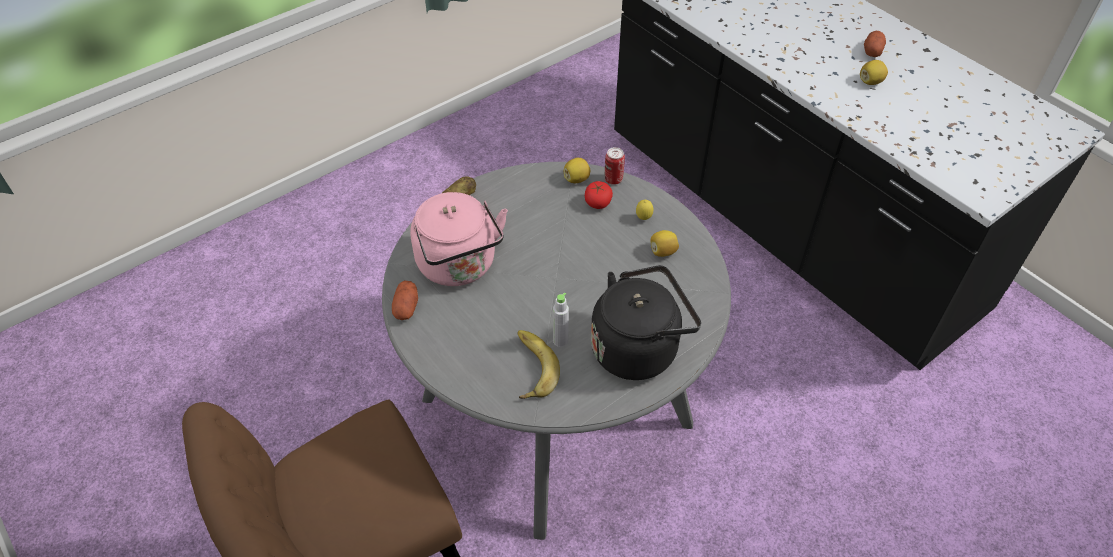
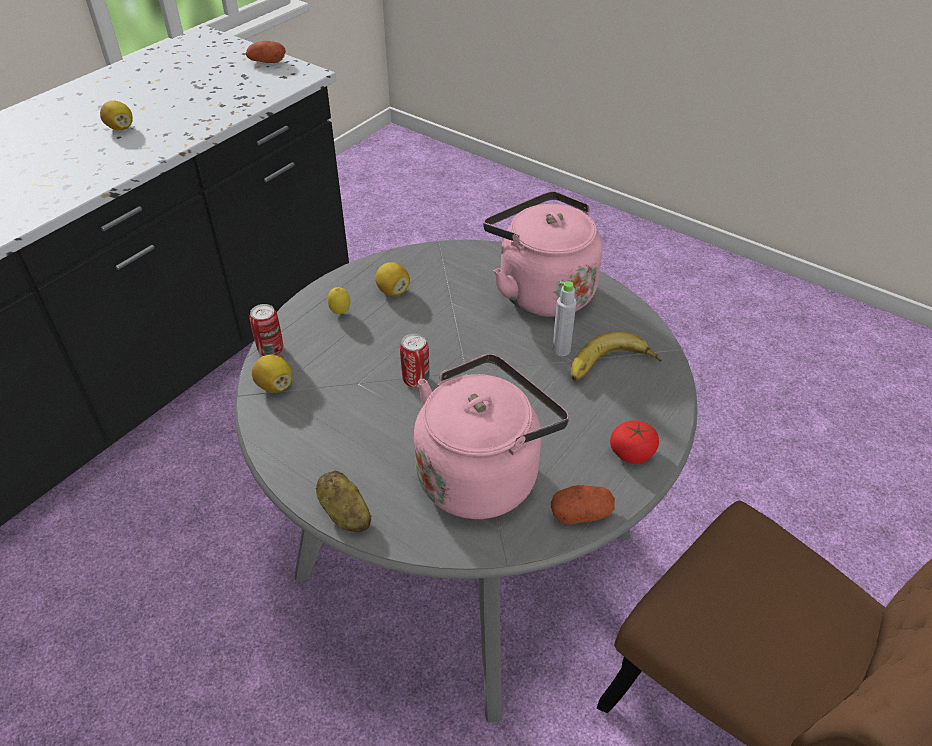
camera: 105 degrees left, 5 degrees down
(557, 248) = (416, 380): none -> can
(597, 202) = (320, 357): tomato -> tomato (632, 452)
(638, 348) = (541, 290): black kettle -> pink kettle
(872, 51) = (57, 128): potato -> potato (267, 62)

